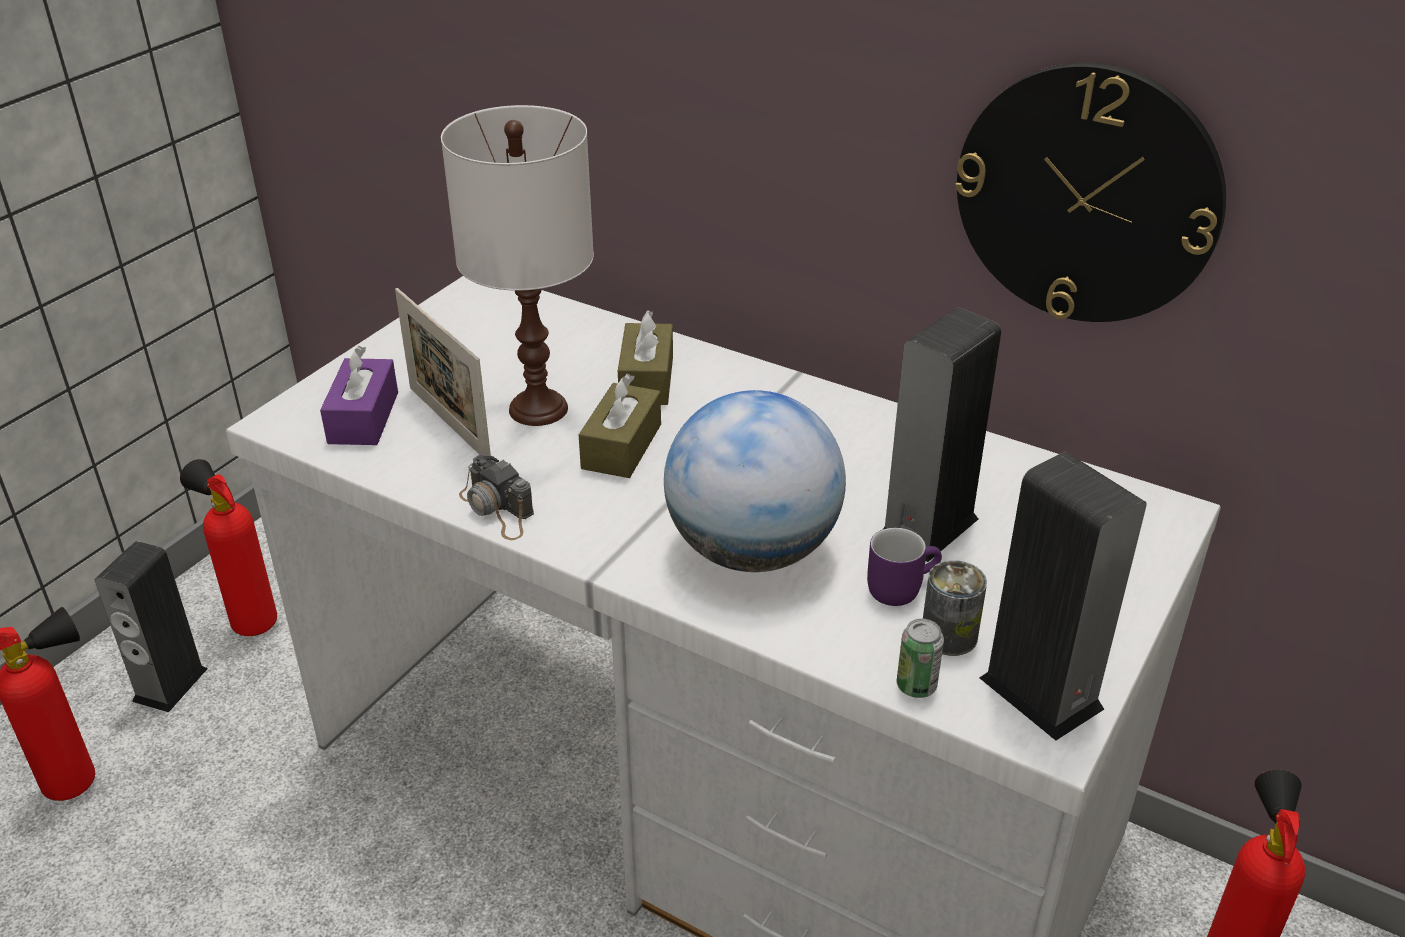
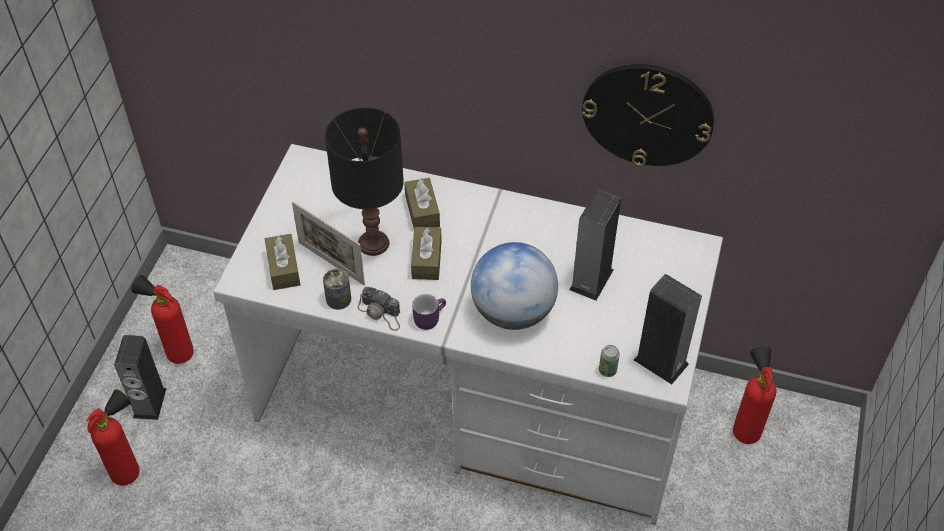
camera: 15 degrees left, 15 degrees up
(363, 418) = (283, 268): purple tissue box -> brown tissue box
(538, 409) = (373, 243): white table lamp -> black table lamp
(899, 586) = (586, 317): purple mug -> purple mug (428, 317)
(949, 635) = (615, 340): can -> can (338, 299)

